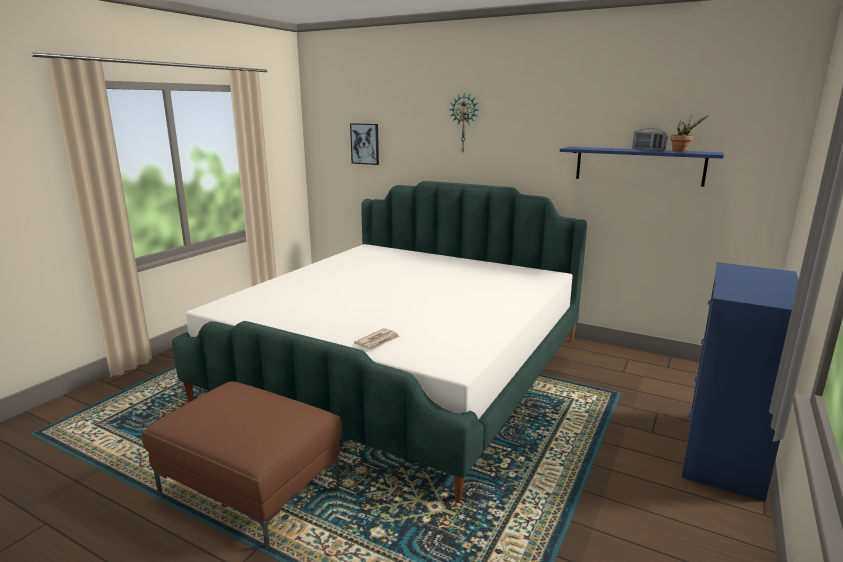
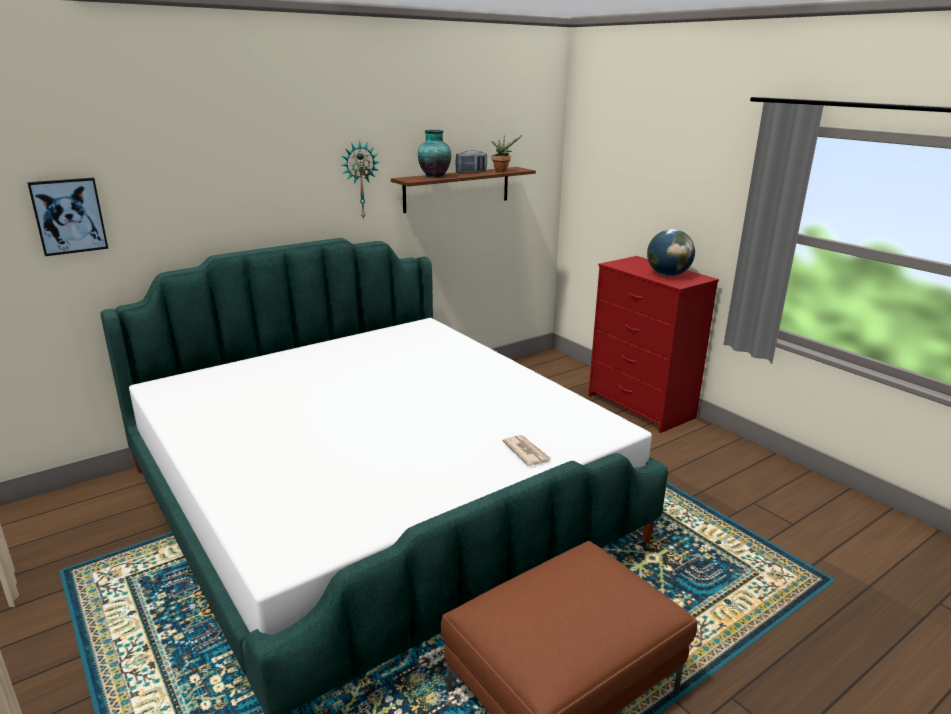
camera: 65 degrees left, 5 degrees up
(464, 123) = (257, 162): wall clock -> wall clock (360, 180)
(601, 148) = (434, 176): none -> vase
(639, 165) = (457, 189): blue shelf -> brown shelf
(723, 454) = (641, 407): blue dresser -> red dresser
(753, 288) = (667, 275): none -> globe

